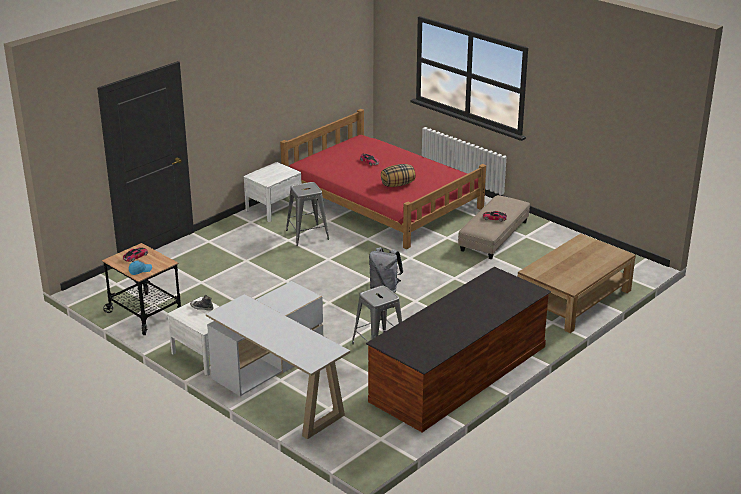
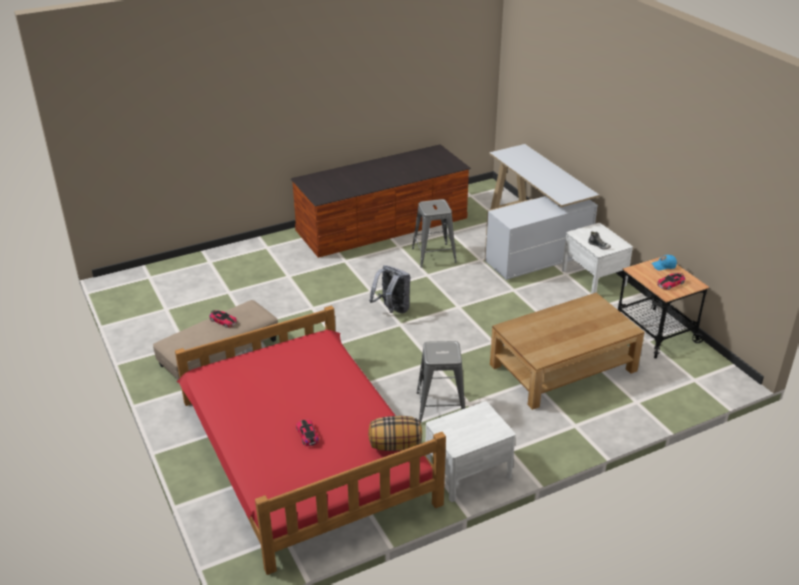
camera: 160 degrees left, 5 degrees up
(398, 184) = (302, 376): pillow -> pillow (395, 445)
(573, 299) = (224, 263): brown coffee table -> brown coffee table (563, 367)

